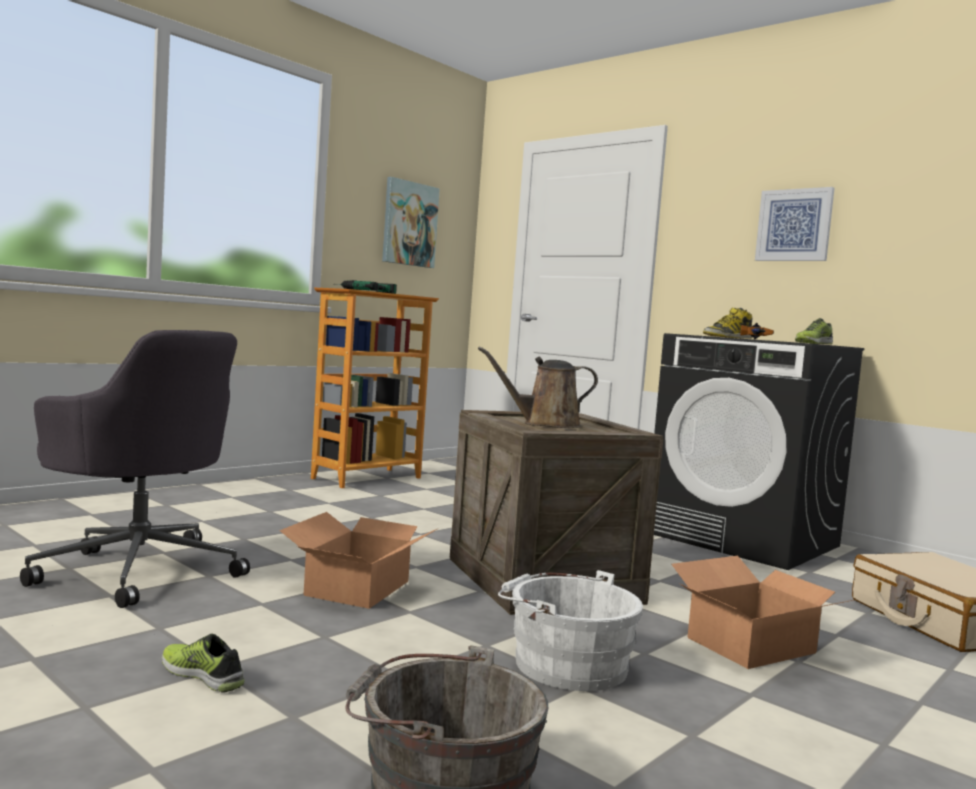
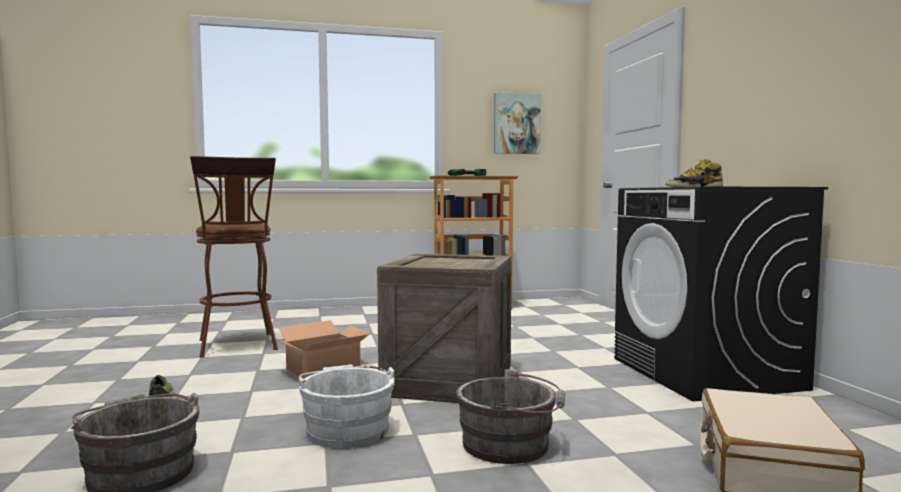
camera: 35 degrees right, 0 degrees up
(138, 569) = (238, 346): grey office chair -> brown stool
(545, 424) = (439, 262): brown watering can -> none
(749, 645) = (511, 445): cardboard box -> grey bucket
(794, 225) = (772, 73): picture -> none
(812, 343) = (755, 186): shoe -> none

